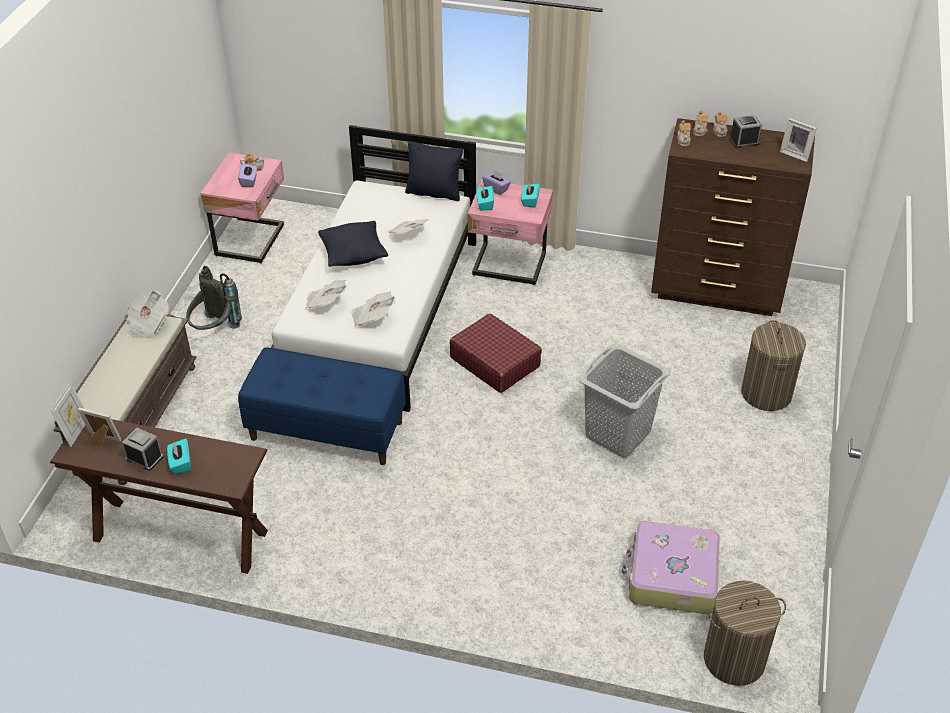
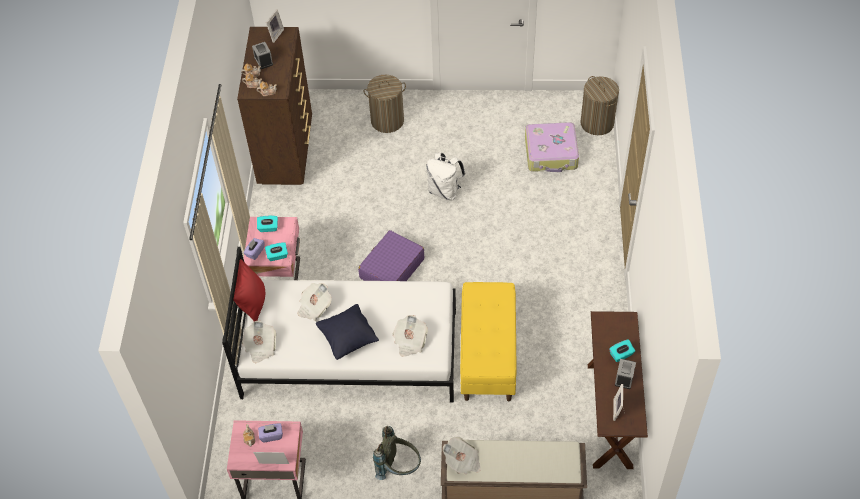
camera: 100 degrees left, 10 degrees up
(76, 432) = (616, 430): picture frame -> picture frame (274, 466)
(327, 430) = (487, 354): blue bench -> yellow bench
(372, 318) = (419, 307): newspaper -> newspaper (260, 347)
(434, 193) = (252, 303): black pillow -> red pillow
(495, 362) = (391, 269): red suitcase -> purple suitcase
(618, 434) = (445, 191): grey laundry basket -> white backpack

